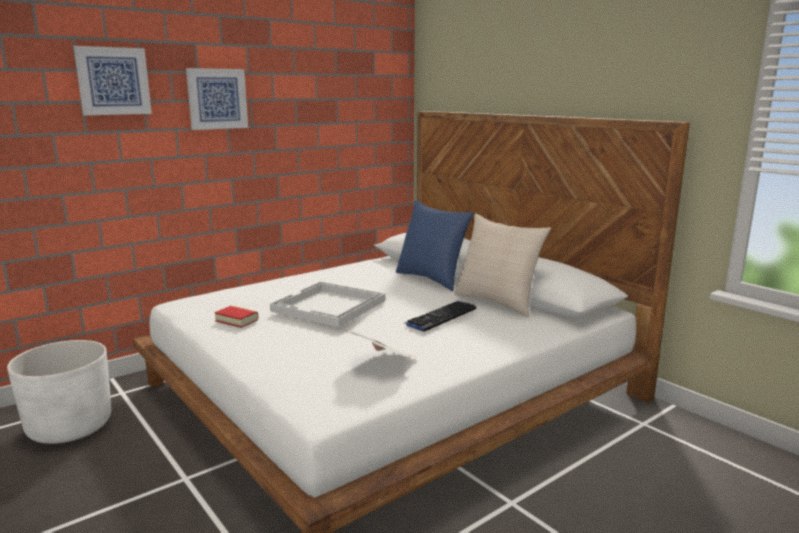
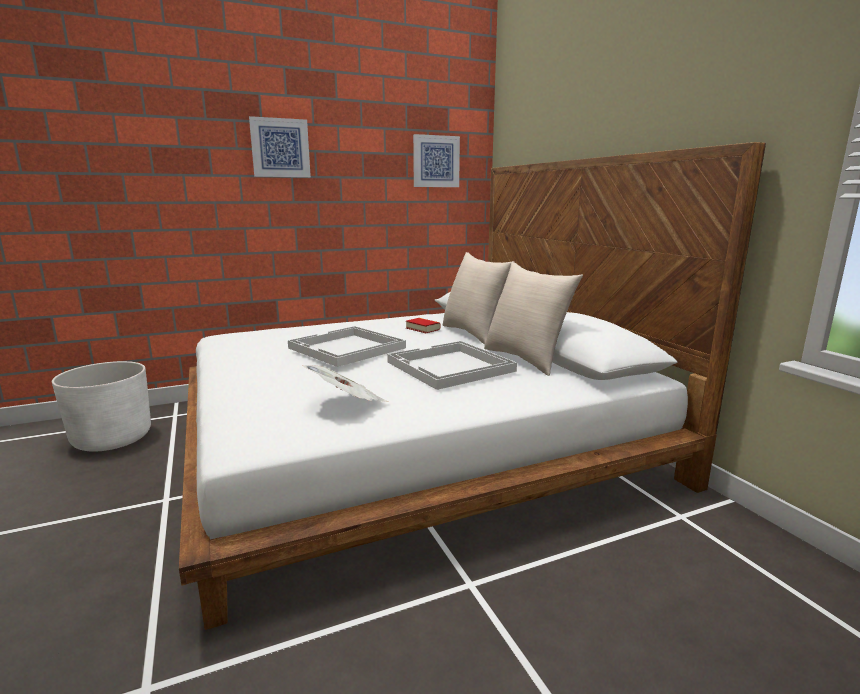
camera: 15 degrees right, 0 degrees up
(113, 81) = (178, 126): picture -> picture (436, 161)
(236, 320) = (252, 353): book -> book (422, 329)
(432, 279) = (474, 333): blue pillow -> beige pillow
(440, 317) = (450, 367): keyboard -> white tray

